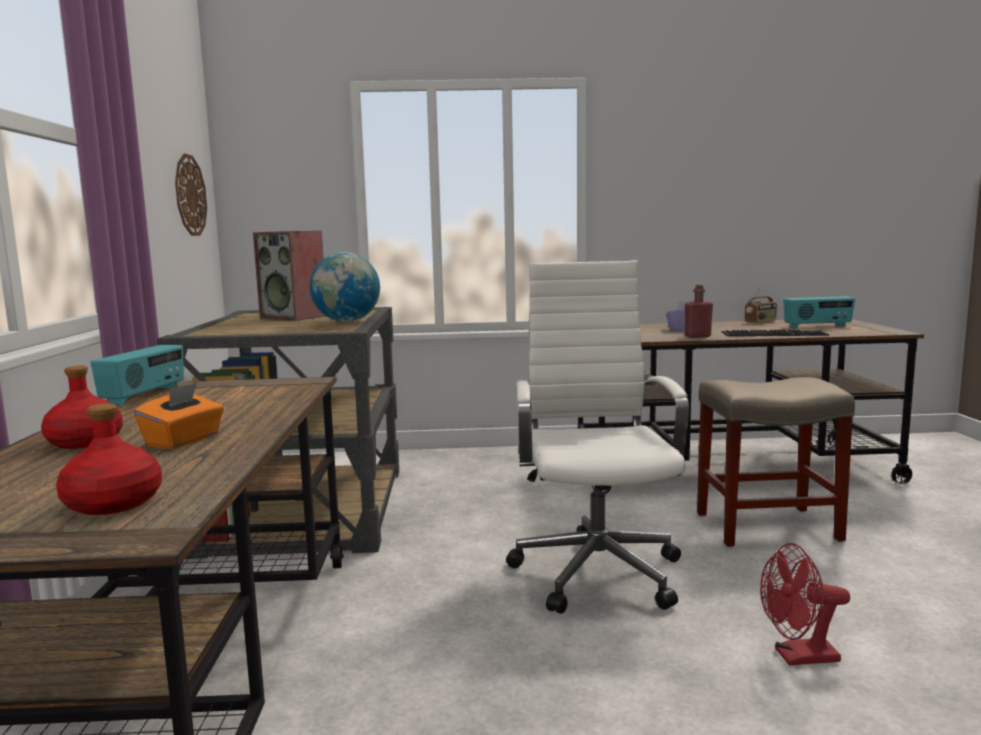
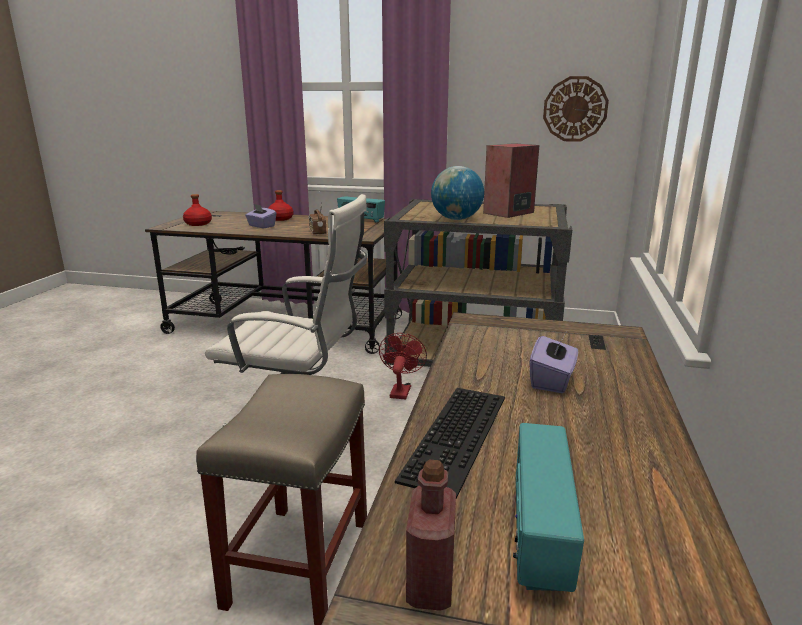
camera: 105 degrees right, 10 degrees up
(184, 441) = (261, 226): orange tissue box -> purple tissue box
(697, 336) = (468, 370): red bottle -> red bottle (430, 585)
(760, 322) = (660, 492): radio -> radio (317, 233)
(798, 657) = (121, 473): red fan -> red fan (401, 390)

